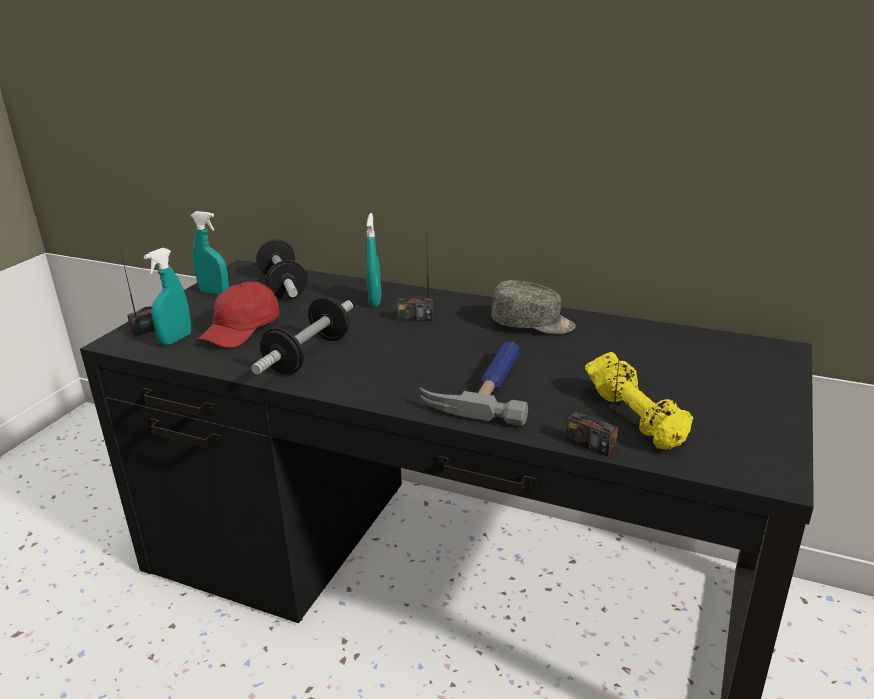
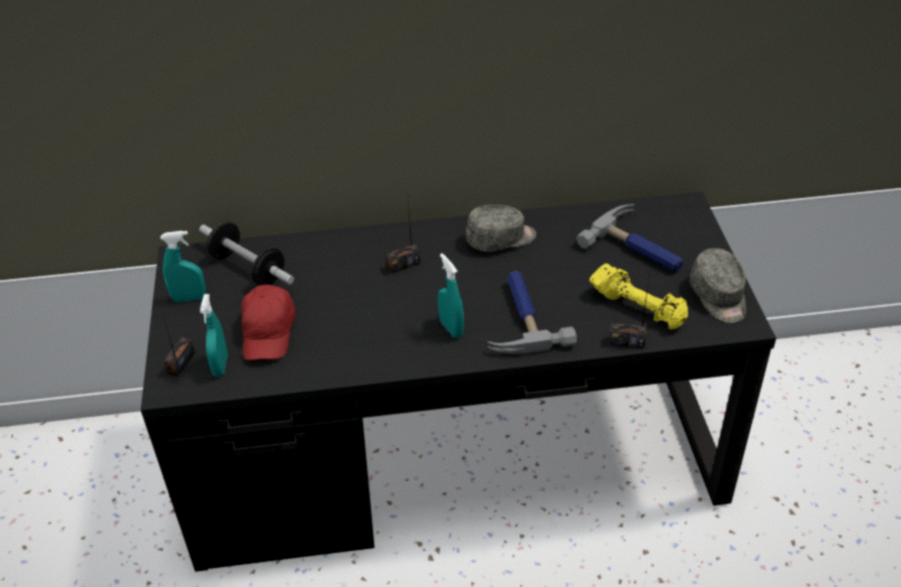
camera: 30 degrees left, 15 degrees up
(308, 355) = (356, 339): dumbbell -> none
(375, 301) = (350, 257): turquoise spray bottle -> turquoise spray bottle (451, 328)
(686, 368) = (639, 247): none -> hammer
(756, 439) = (718, 297): none -> grey cap

